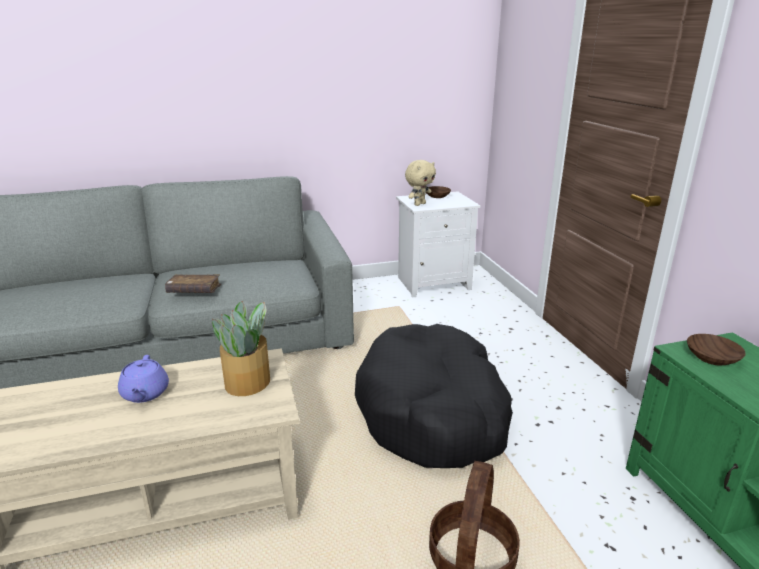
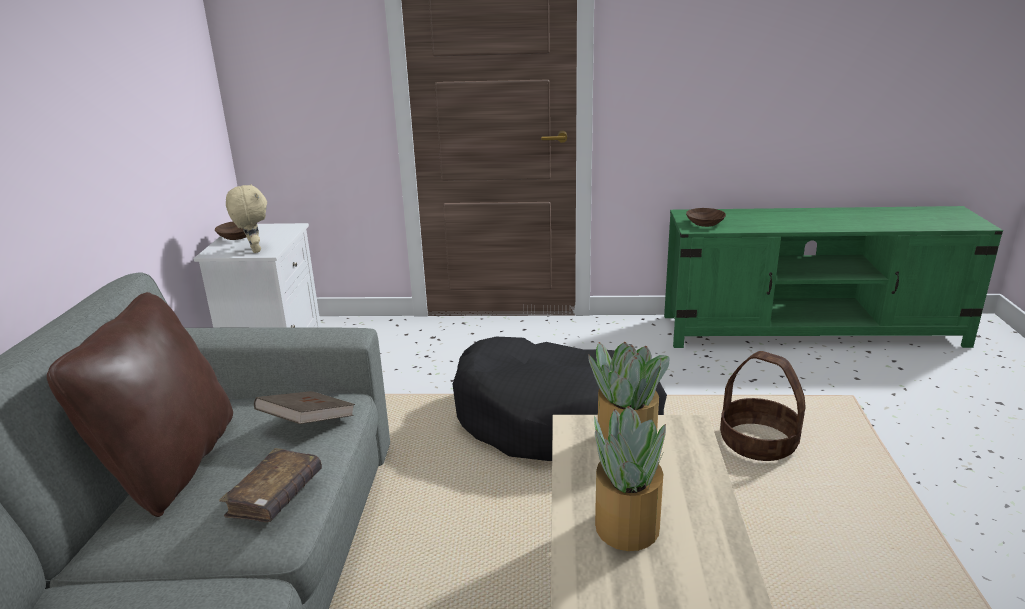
camera: 70 degrees left, 0 degrees up
(145, 394) = (626, 527): purple teapot -> potted plant
(227, 265) = (170, 466): none -> brown pillow
(264, 282) = (308, 424): none -> brown book

